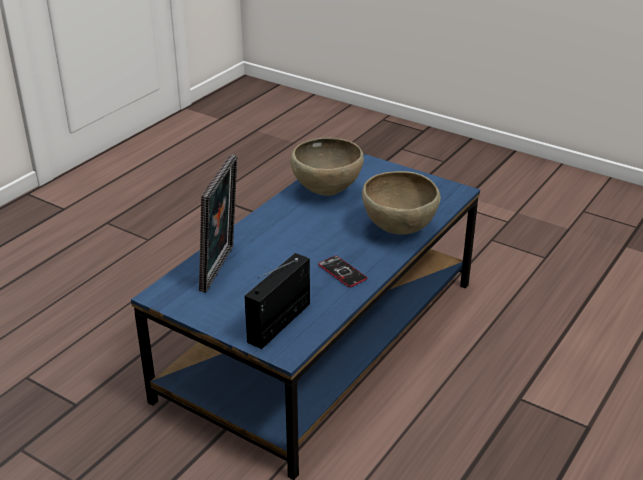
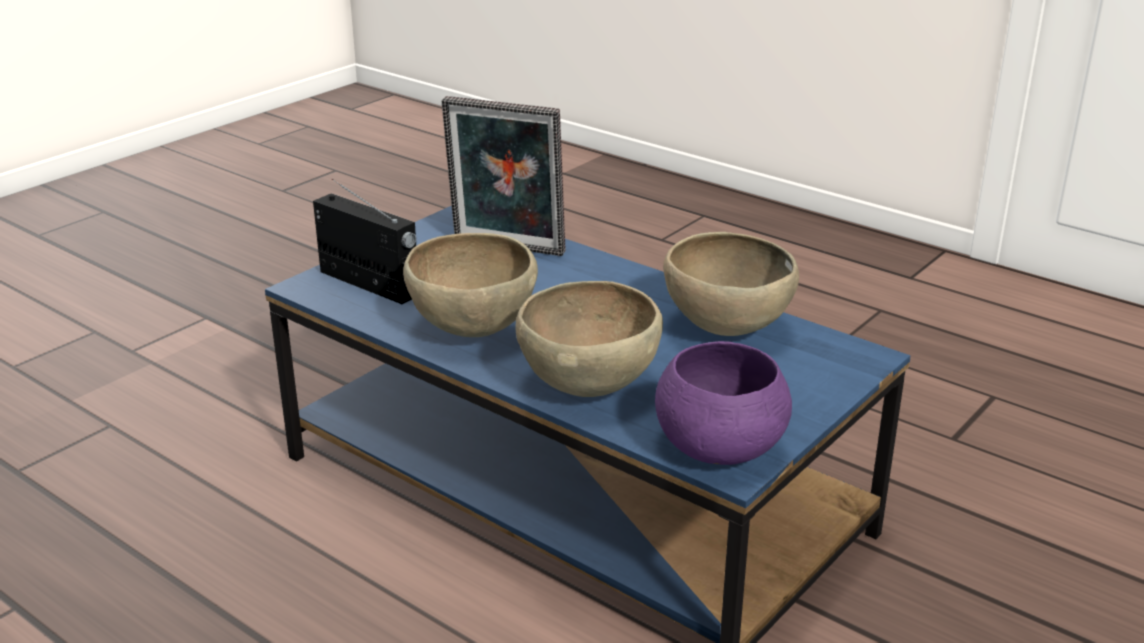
camera: 95 degrees right, 5 degrees down
(342, 272) = (472, 331): phone -> brown bowl
(442, 194) = (717, 449): none -> purple bowl

